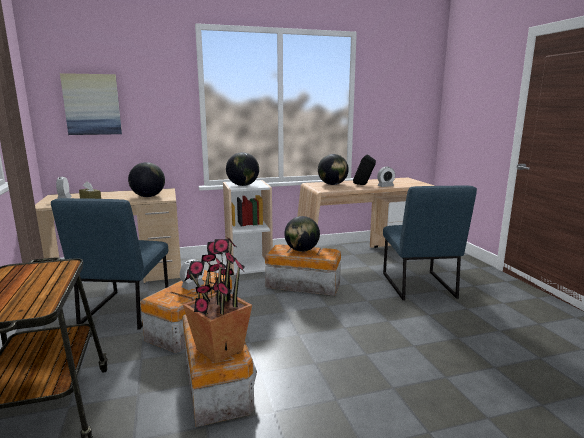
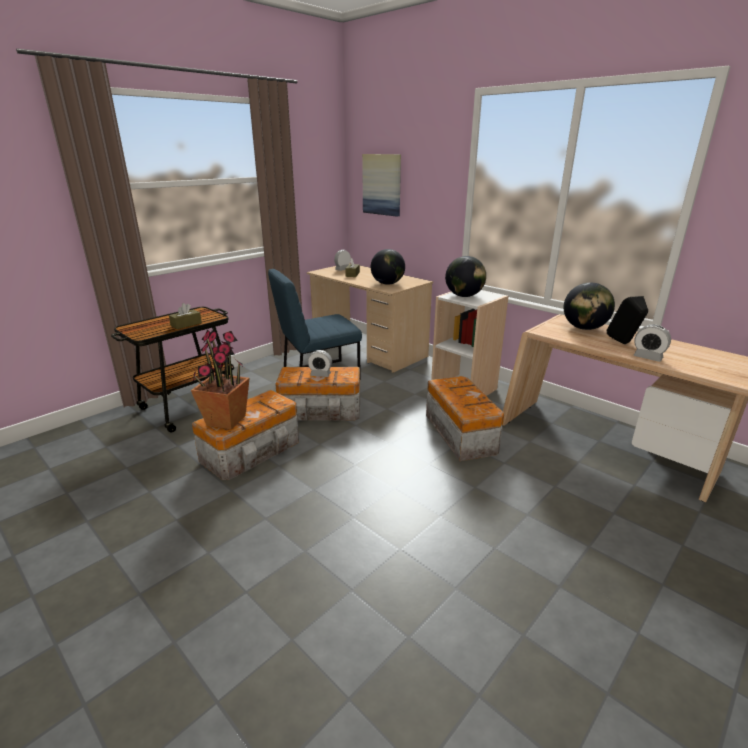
camera: 60 degrees right, 10 degrees up
(56, 280) = (186, 324): none -> brown tissue box
(302, 250) = (465, 393): globe -> none
(418, 286) = (574, 521): blue chair -> none

